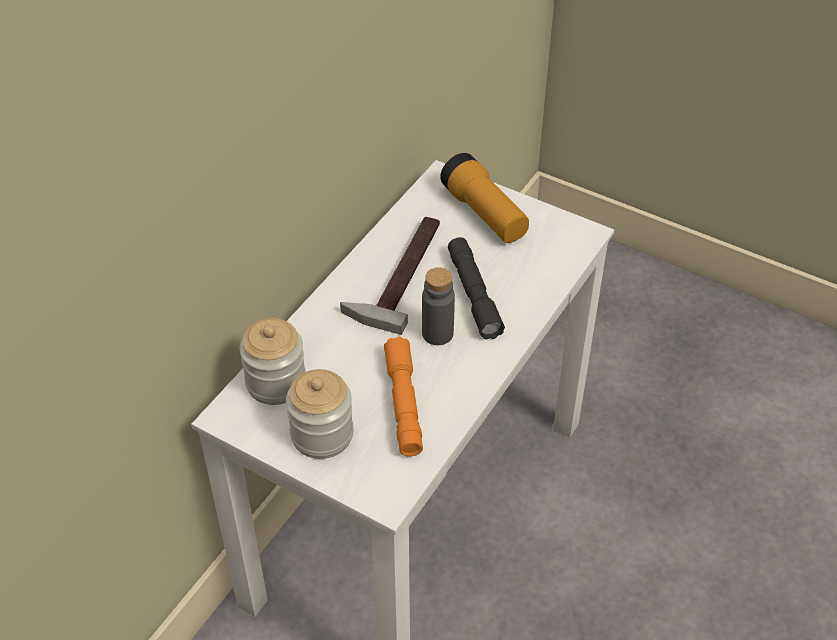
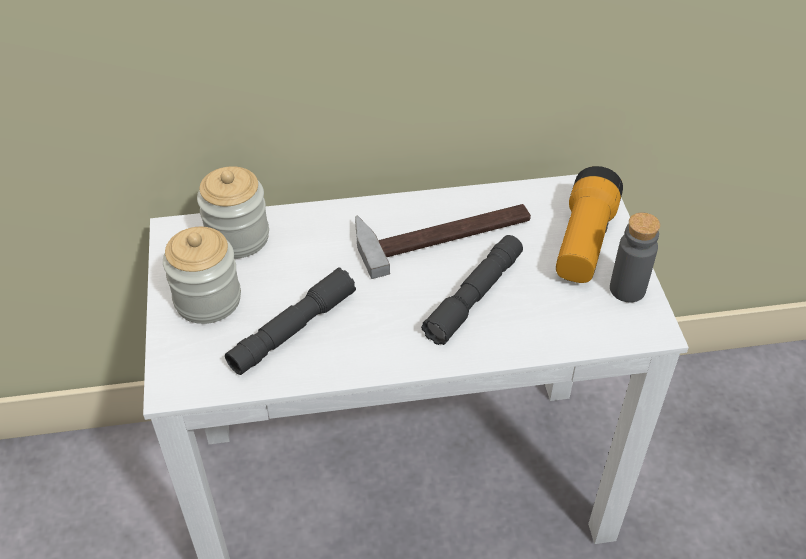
camera: 50 degrees right, 0 degrees up
(403, 404) = (292, 330): orange flashlight -> grey flashlight
(437, 333) = (399, 301): grey bottle -> grey bottle (627, 289)

